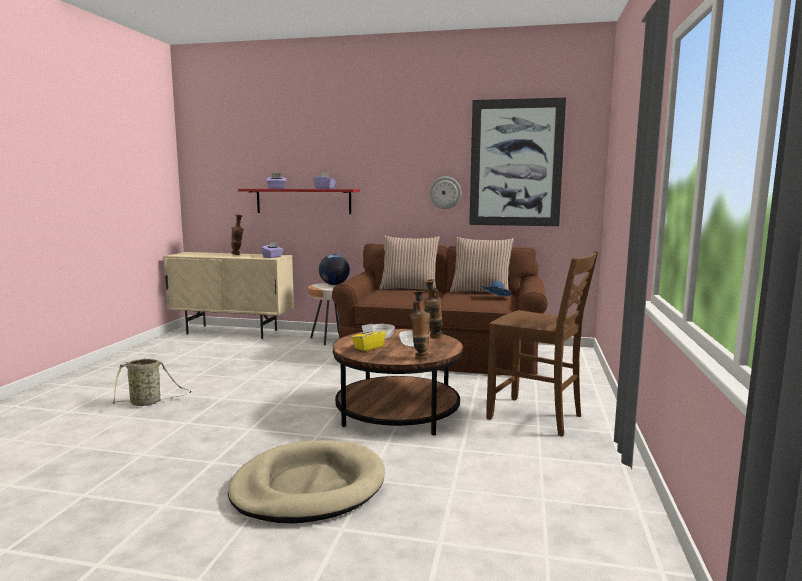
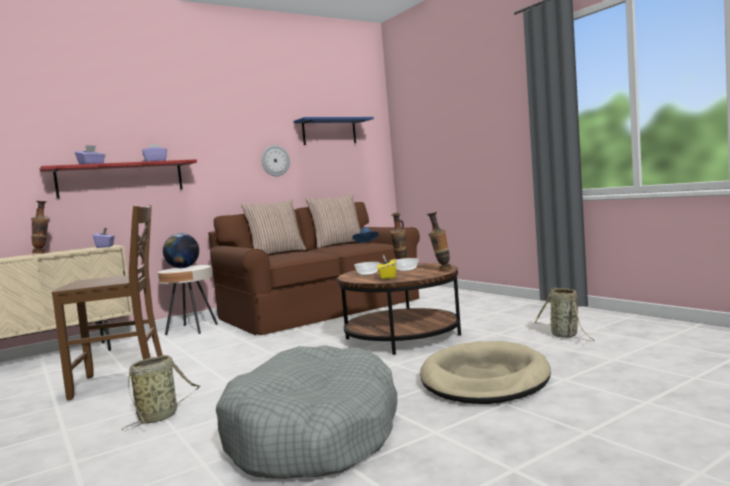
camera: 45 degrees left, 5 degrees down
(138, 461) = (314, 434): none -> grey dog bed
(498, 489) = (565, 336): none -> basket
(516, 163) = (329, 132): picture -> blue shelf
(536, 417) = (481, 310): brown chair -> brown chair (122, 382)

